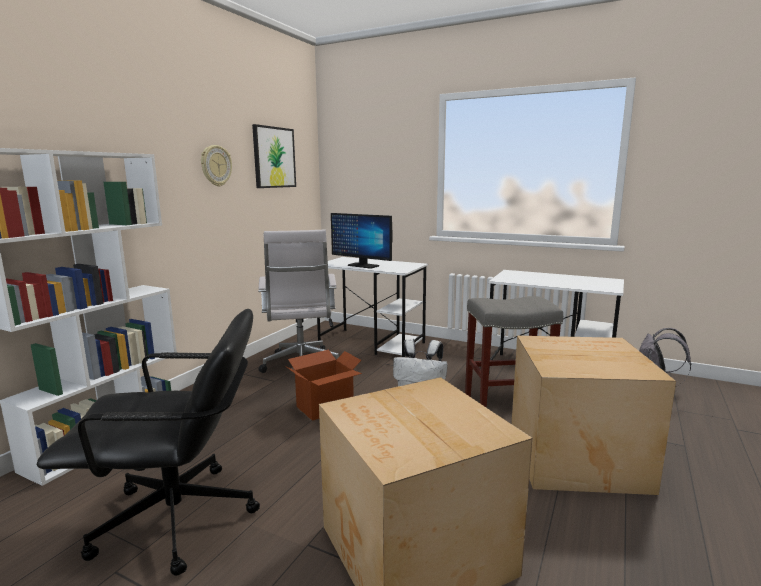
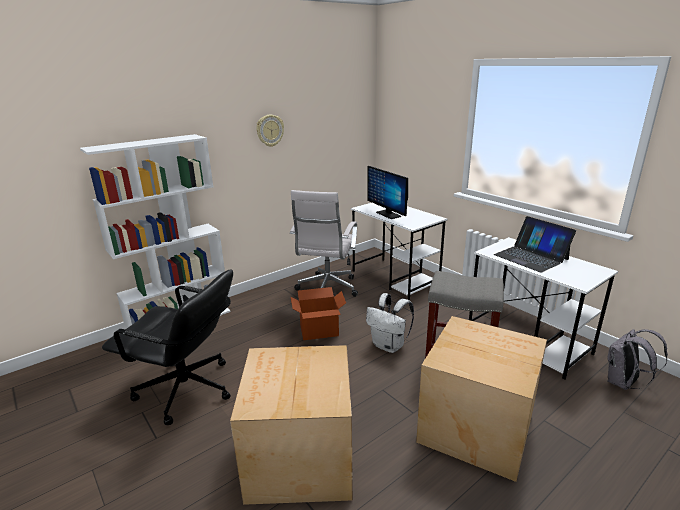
camera: 25 degrees right, 10 degrees up
(274, 157) = (326, 115): picture -> none
(543, 278) = (531, 257): none -> laptop

